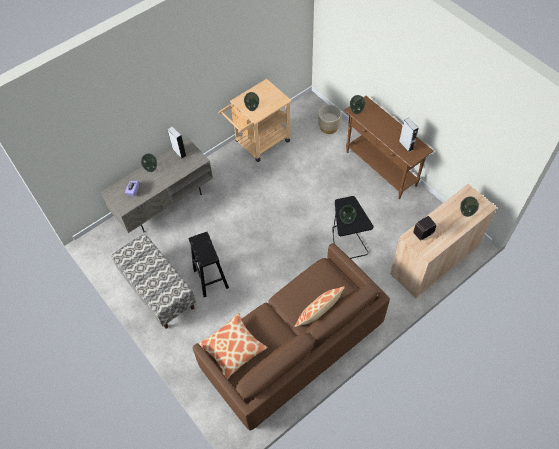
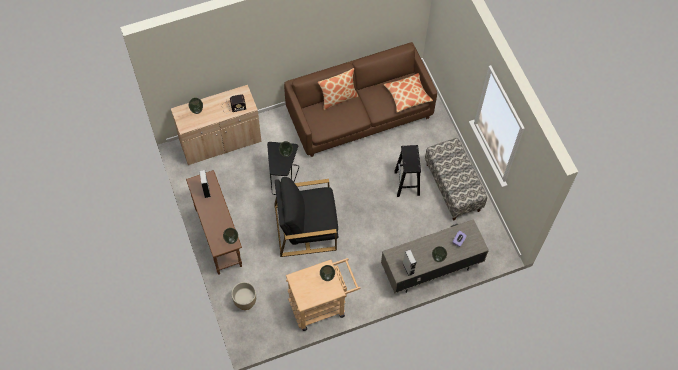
camera: 165 degrees left, 5 degrees up
(302, 203) = (306, 226): none -> black armchair

